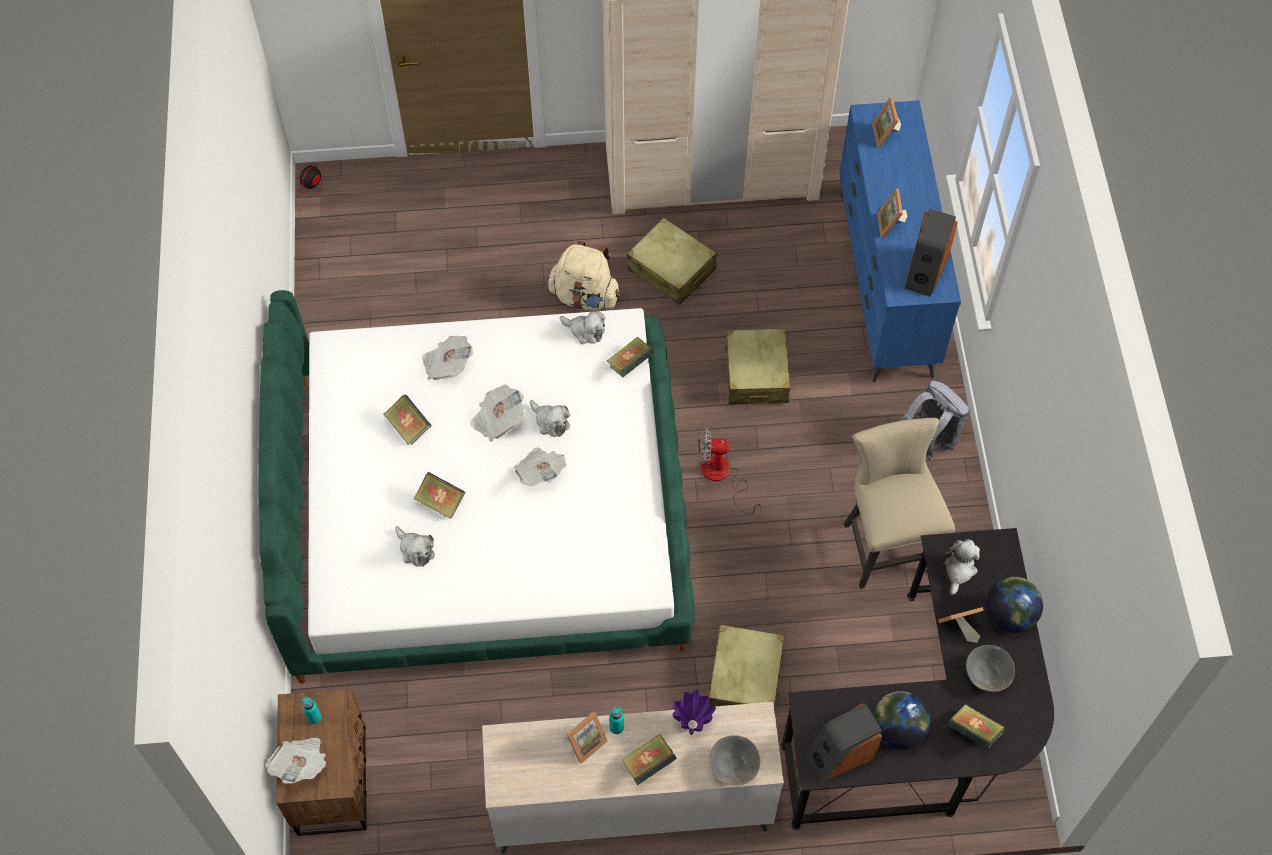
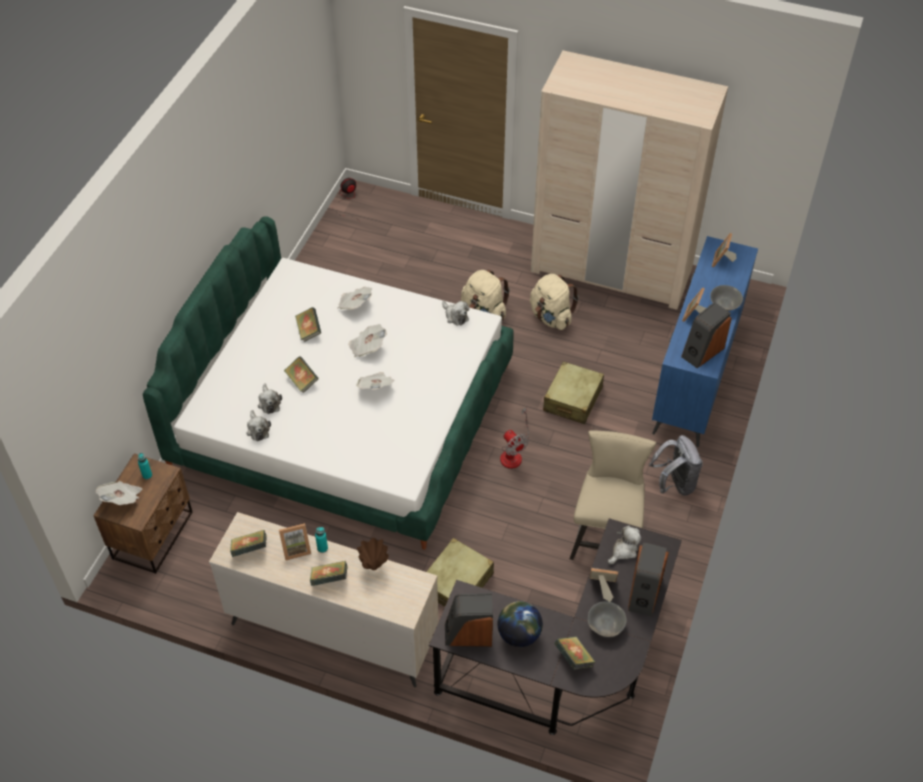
camera: 25 degrees right, 10 degrees down
(550, 422) = (400, 360): plush toy -> plush toy (257, 429)
(630, 364) = (473, 345): book -> book (249, 549)
(671, 270) = (551, 317): beige suitcase -> beige backpack
(692, 723) = (374, 566): purple vase -> brown vase
(722, 476) = (513, 453): fan -> fan turned 150 degrees counterclockwise
(733, 765) = (385, 604): grey bowl -> grey bowl (724, 304)
(1009, 615) = (644, 593): globe -> speaker

